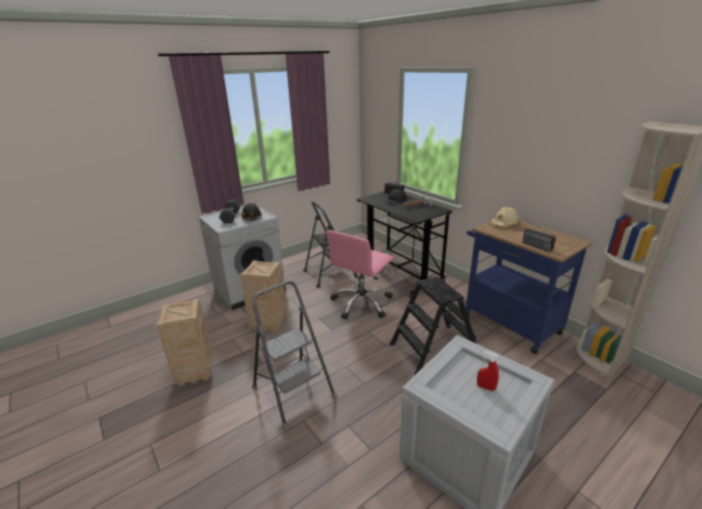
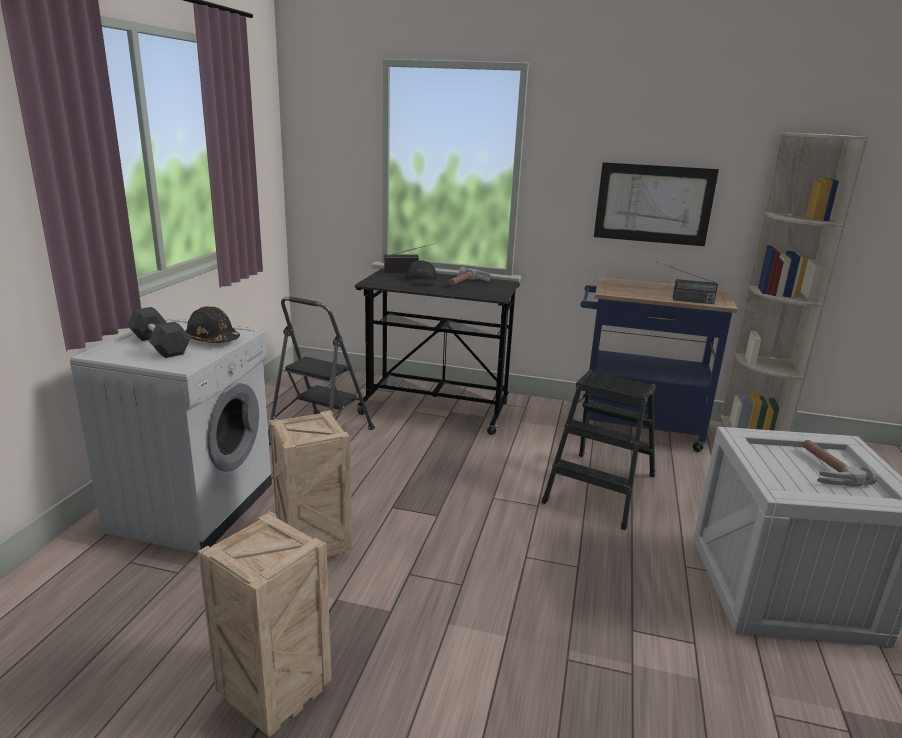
camera: 40 degrees left, 5 degrees down
(292, 390) = (494, 627): grey step ladder -> none
(361, 303) = (431, 463): pink office chair -> none
(485, 387) = (822, 469): red spray bottle -> hammer
(504, 223) = (617, 284): beige hard hat -> none
(545, 169) = (653, 204): none -> picture

